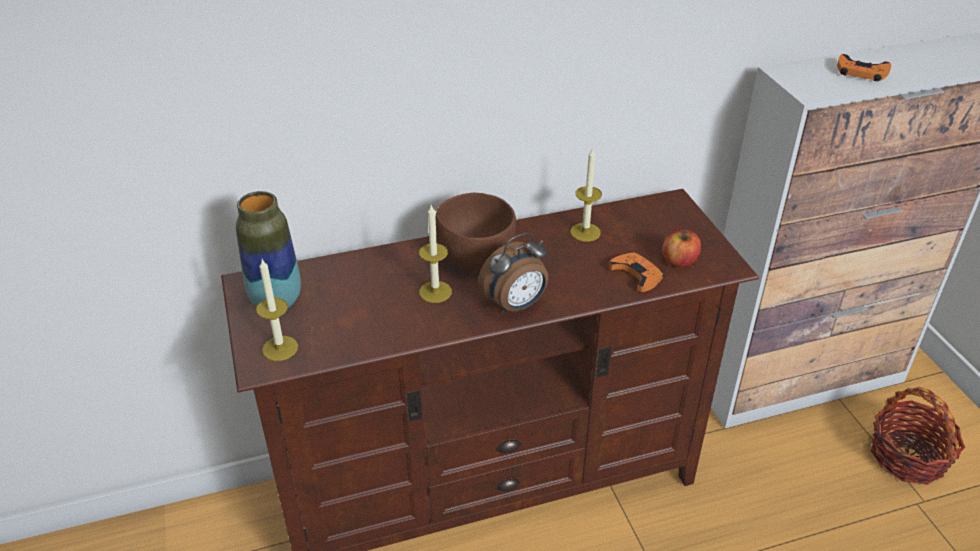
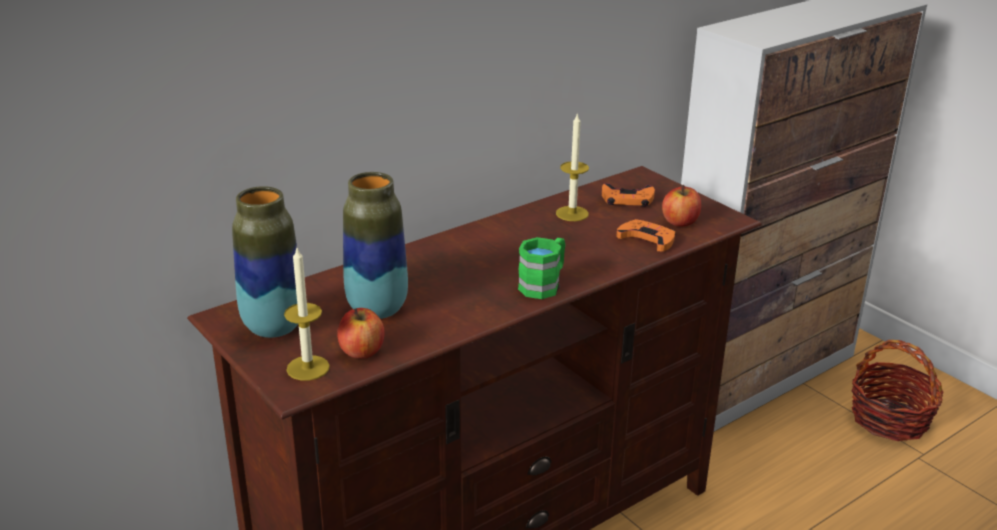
camera: 20 degrees left, 10 degrees down
(329, 341) = (362, 351): none -> apple
(364, 301) = (377, 309): none -> vase
(435, 292) = (450, 288): candle -> none
(475, 257) = (473, 252): brown bowl -> none
(516, 305) = (544, 284): alarm clock -> green mug
(861, 72) = (791, 22): orange game controller -> orange game controller (627, 199)

